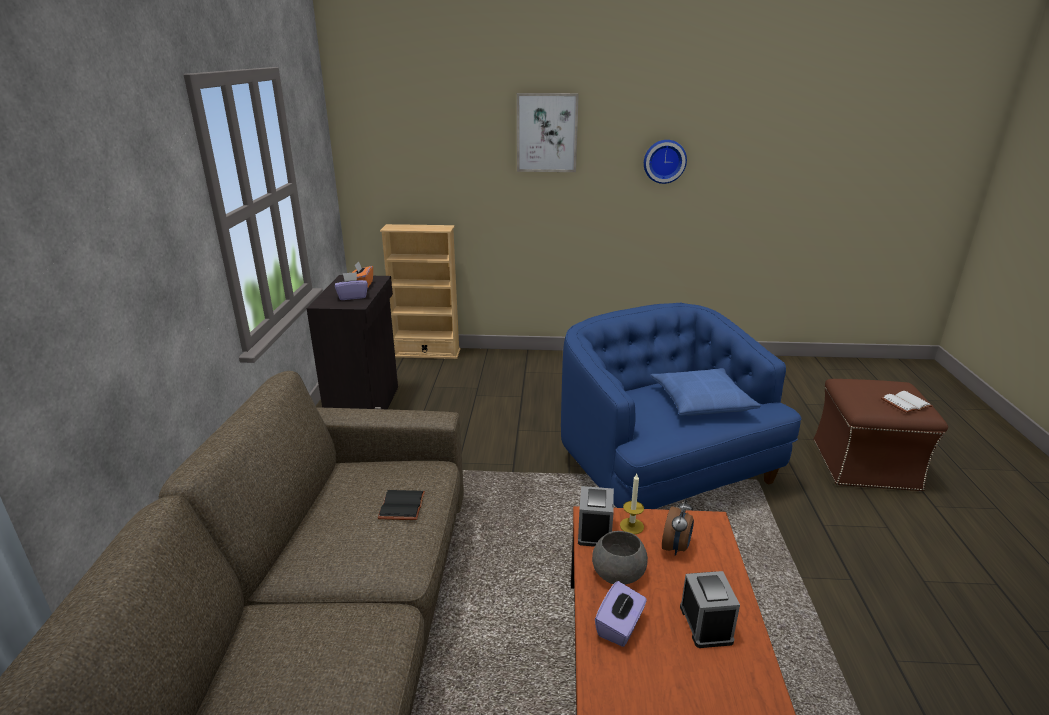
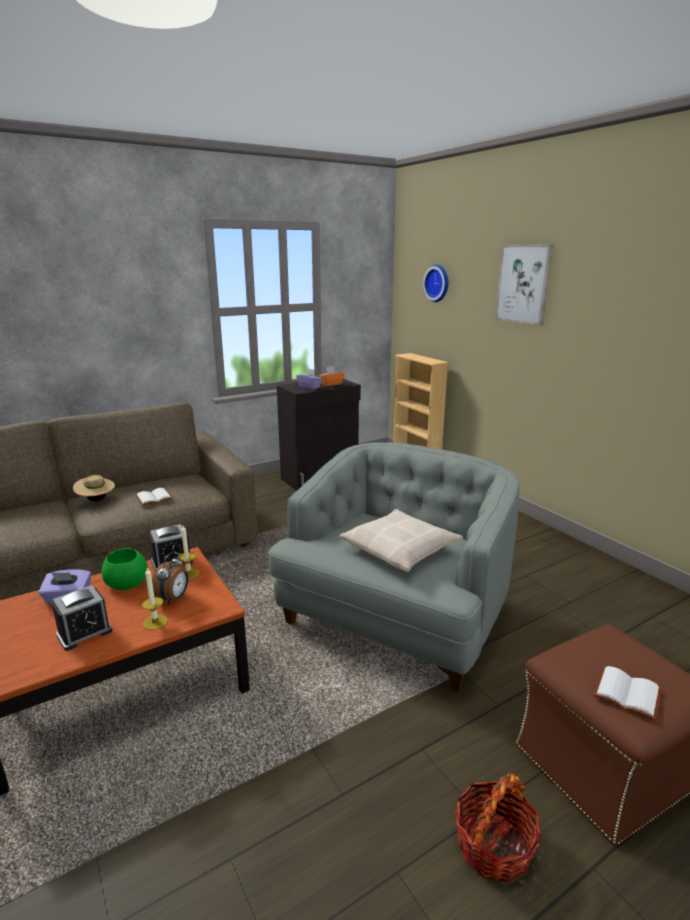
camera: 55 degrees right, 5 degrees down
(334, 559) = (96, 500): none -> beige hat
(403, 506) = (153, 498): black book -> white book
(619, 573) = (127, 583): grey bowl -> green bowl
(663, 470) = (395, 615): blue armchair -> grey armchair
(664, 161) = (630, 323): wall clock -> wall clock (438, 283)
(676, 547) = (173, 599): alarm clock -> alarm clock turned 60 degrees counterclockwise
(701, 401) = (400, 549): blue pillow -> beige pillow
(713, 569) = (155, 622): none -> candle
(912, 533) = (493, 845): none -> basket

